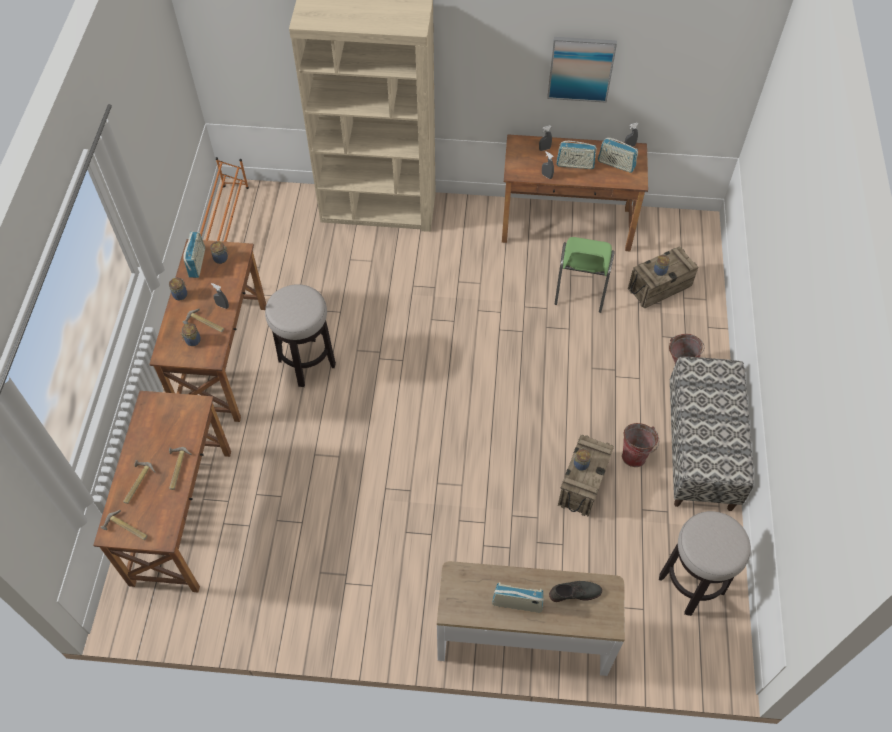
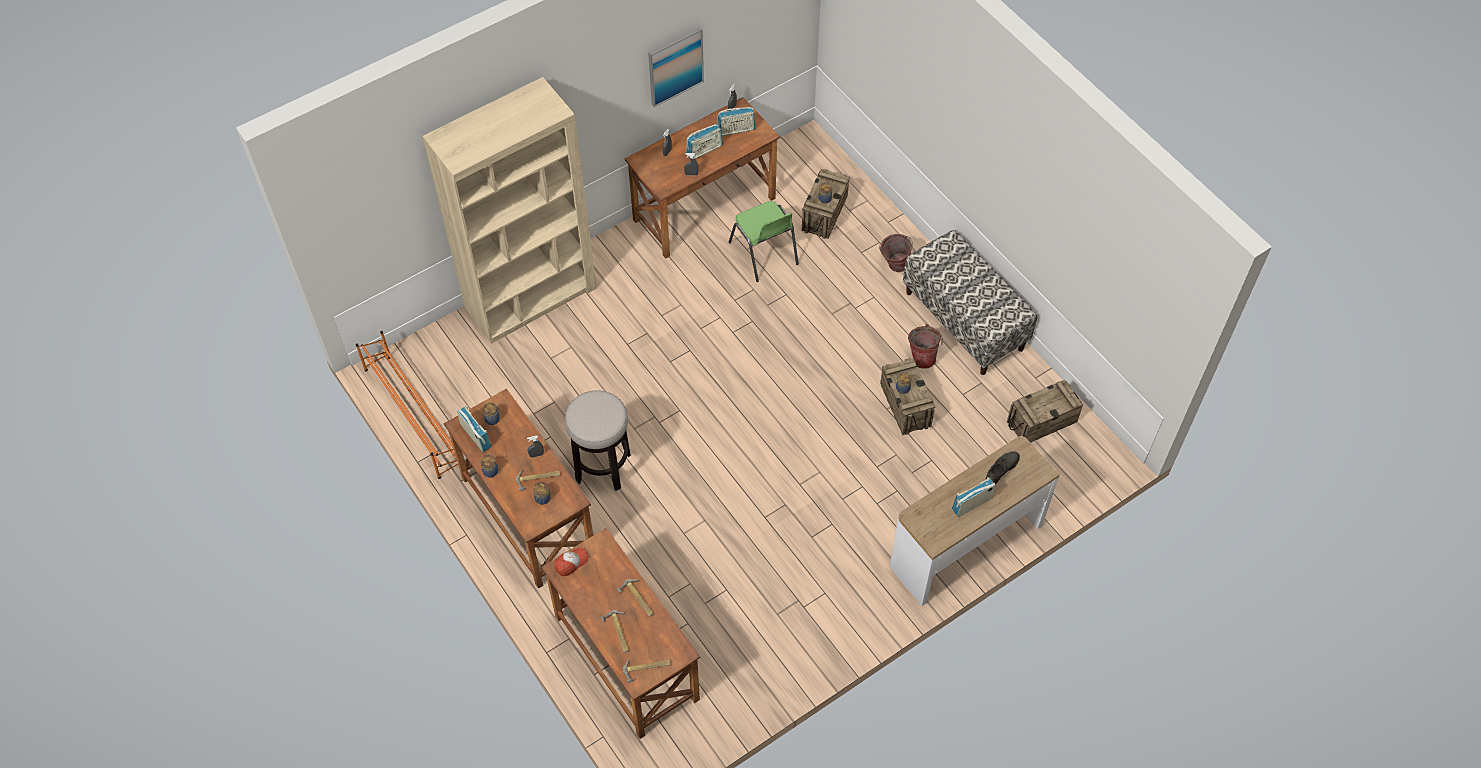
camera: 40 degrees left, 0 degrees up
(161, 404) = (571, 563): none -> cap
(691, 584) = (1041, 422): stool -> crate

